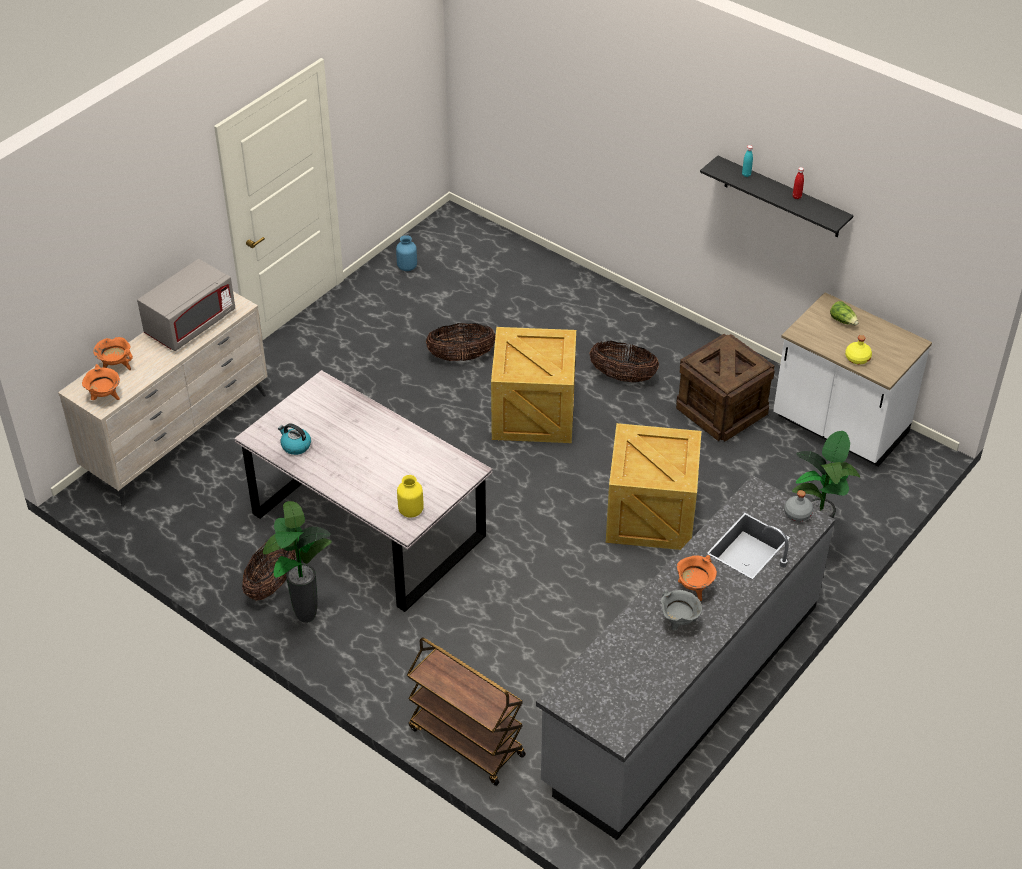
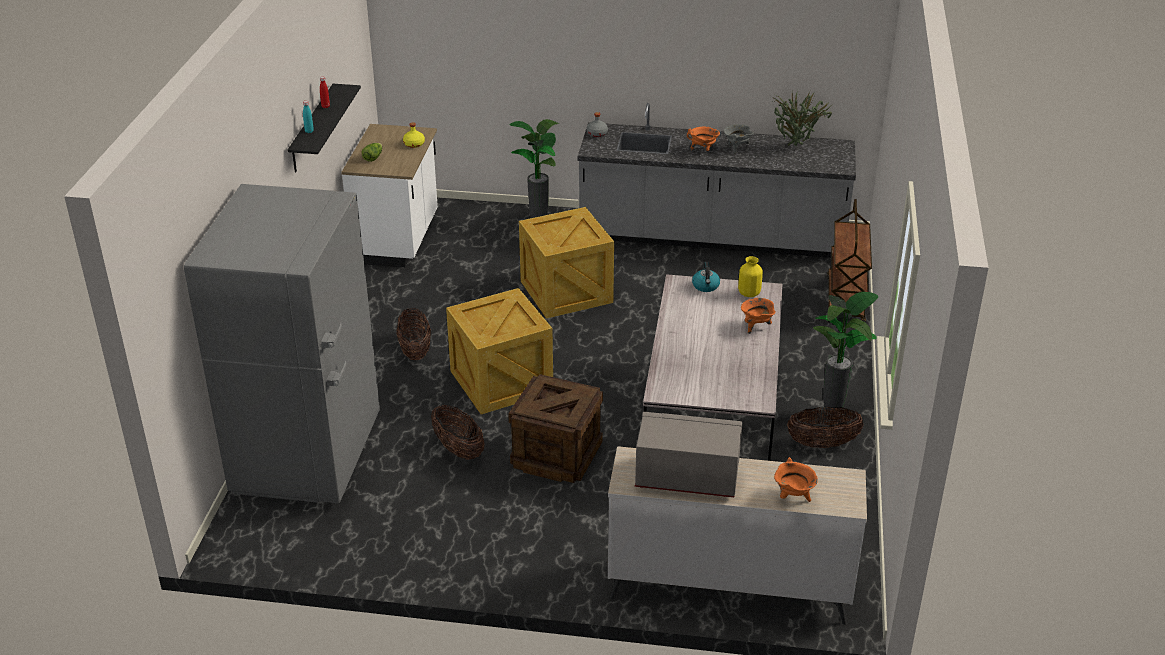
camera: 120 degrees left, 10 degrees down
(105, 397) = (837, 482): orange cooking pot -> orange cooking pot (756, 326)
(295, 446) = (747, 375): kettle -> kettle (706, 286)
(407, 267) = (339, 543): blue vase -> none
(522, 278) = (308, 455): none -> grey fridge
(641, 682) = (797, 148): none -> potted plant
(721, 410) = (419, 293): crate -> crate (556, 455)

